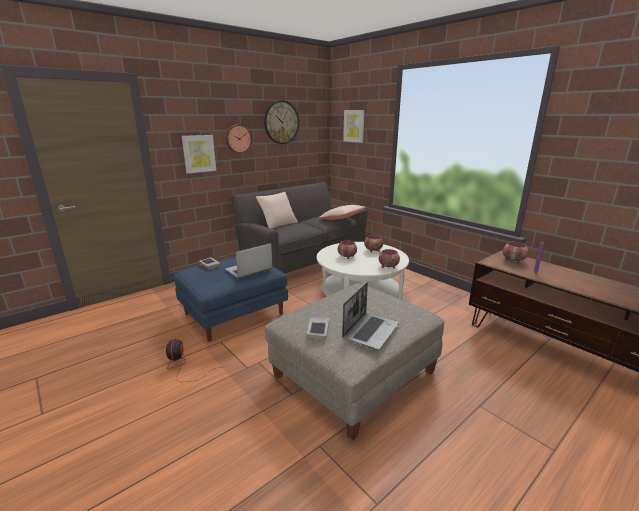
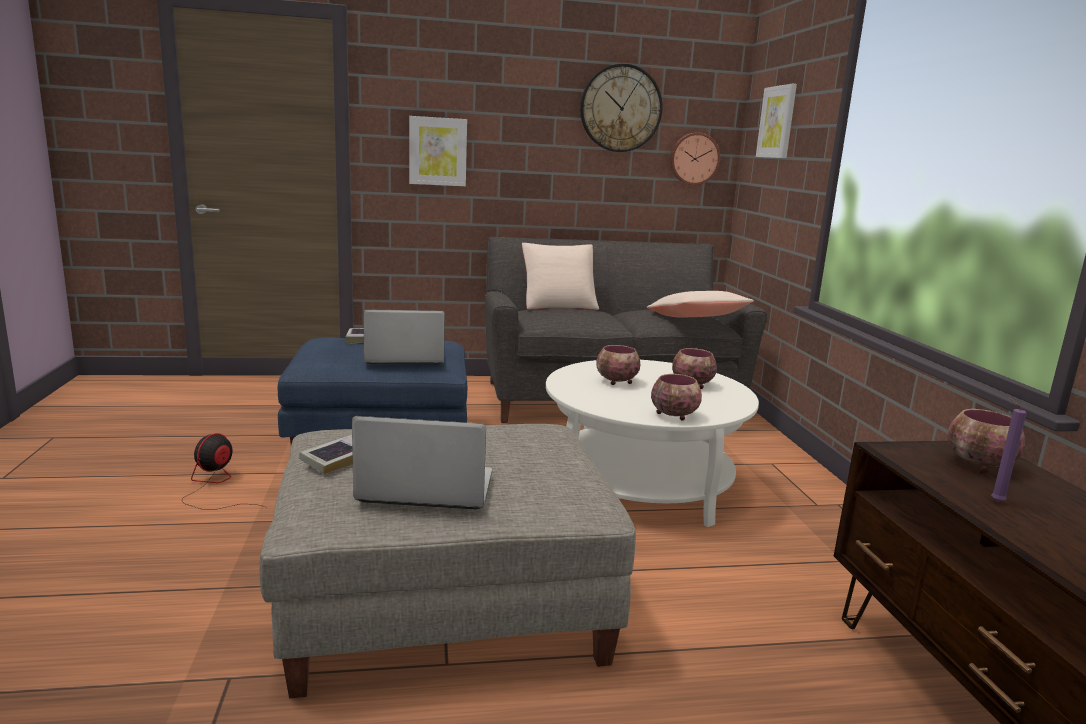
camera: 30 degrees right, 5 degrees down
(238, 138) = (519, 132): wall clock -> wall clock (693, 159)
(370, 331) = (424, 489): laptop -> laptop turned 150 degrees counterclockwise

